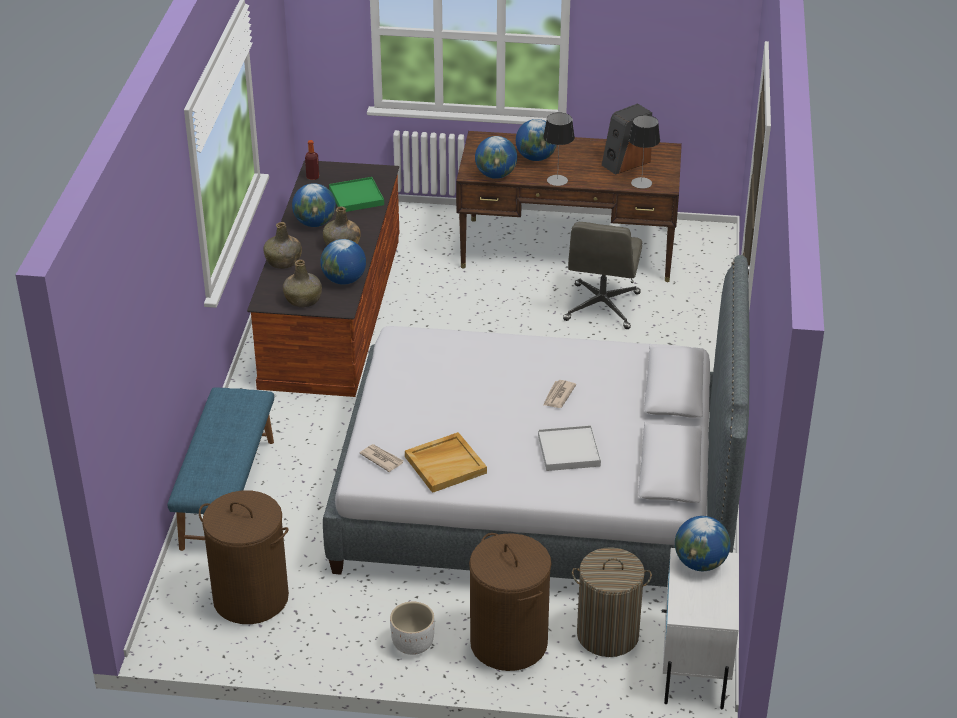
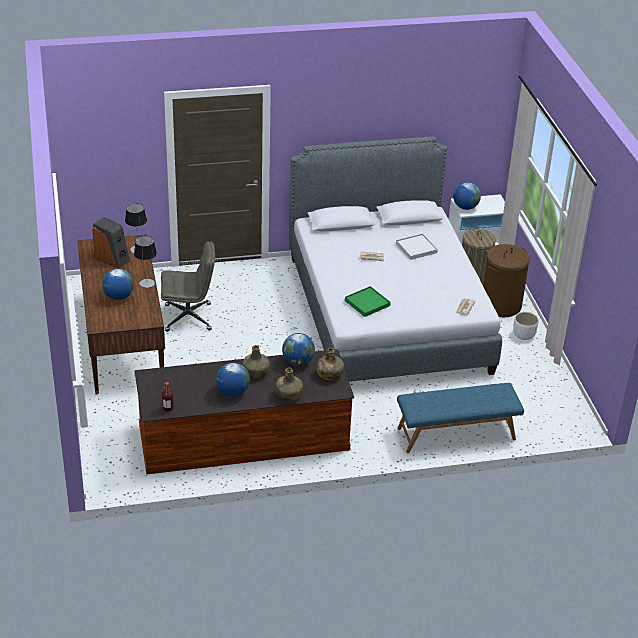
camera: 110 degrees left, 0 degrees up
(251, 598) = (532, 400): brown laundry basket -> none
(356, 197) = (189, 380): green tray -> green tray (367, 303)
(446, 464) = (454, 285): beige tray -> none
(496, 175) = (149, 310): globe -> none

